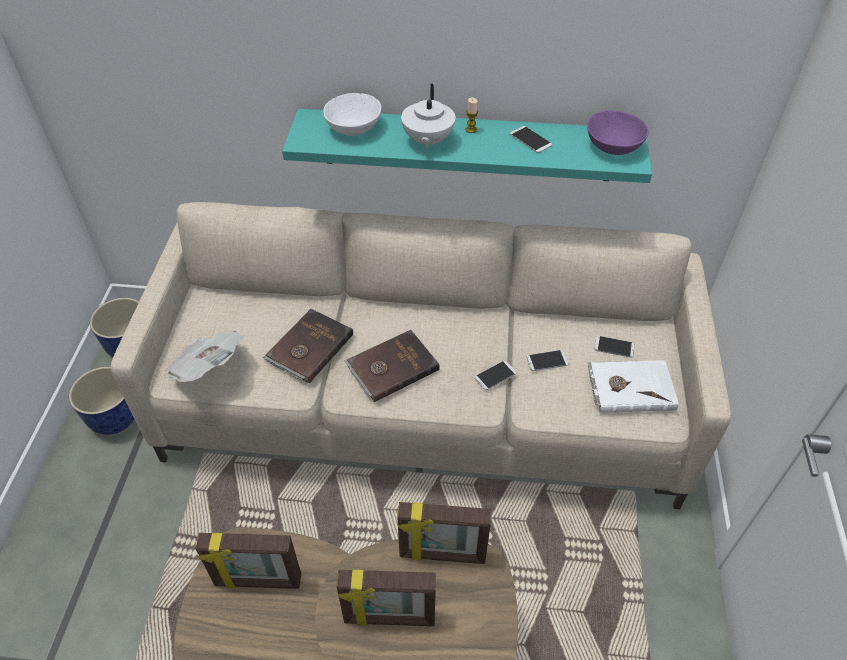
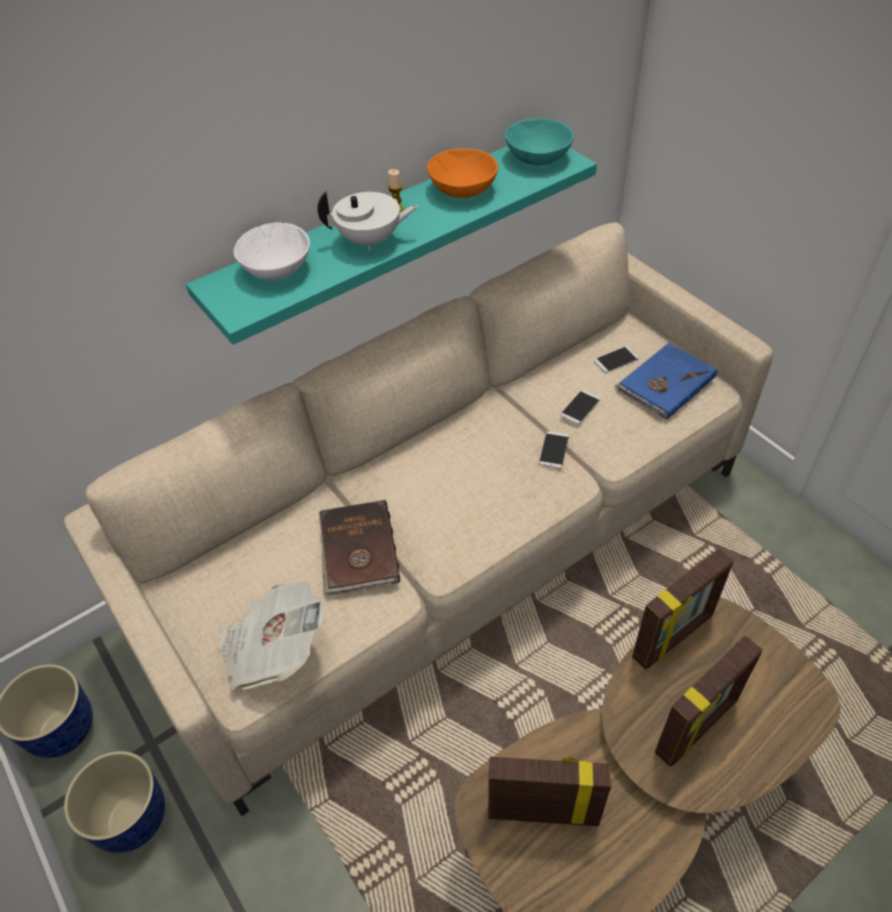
camera: 40 degrees left, 0 degrees up
(258, 581) = (543, 810): picture frame -> picture frame turned 135 degrees counterclockwise
(391, 367) = (459, 508): brown book -> none
(427, 141) = (370, 241): white teapot -> white teapot turned 60 degrees counterclockwise
(530, 140) = (462, 189): phone -> orange bowl
(613, 146) = (537, 157): purple bowl -> turquoise bowl
(630, 387) = (665, 383): white book -> blue book

